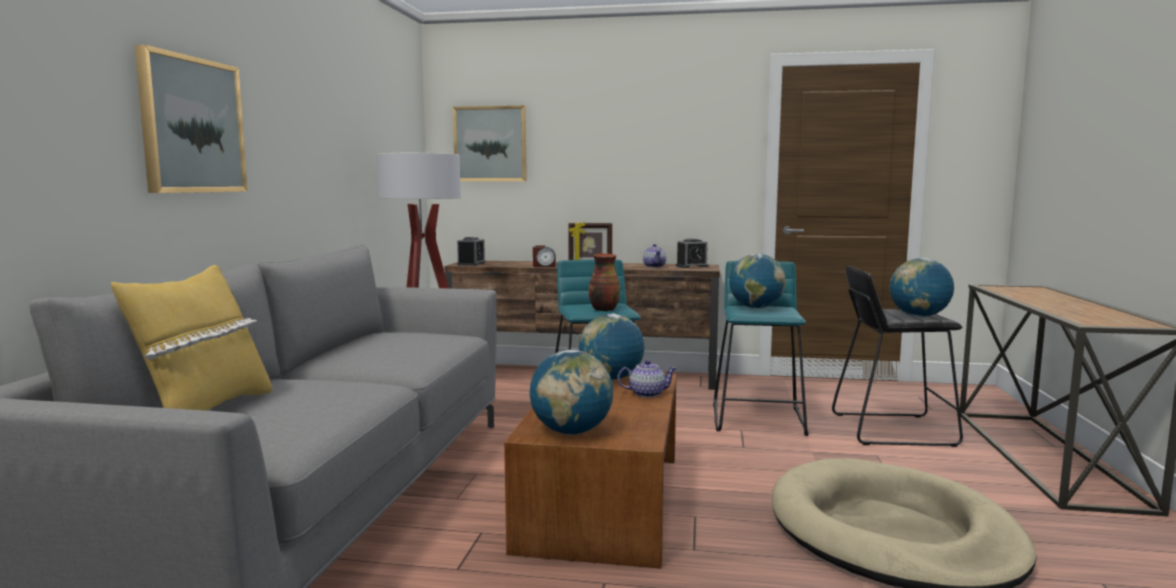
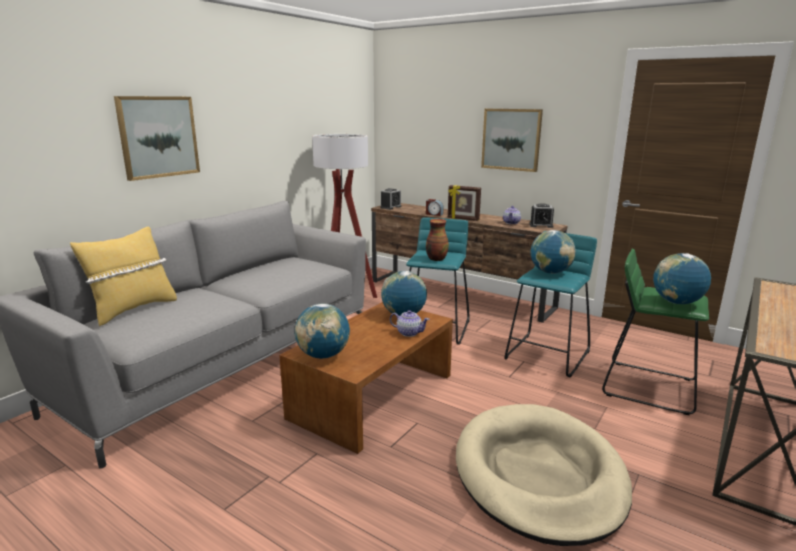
camera: 25 degrees right, 10 degrees up
(490, 144) = (413, 120): picture -> picture (511, 139)
(892, 429) = (648, 386): black stool -> green stool

